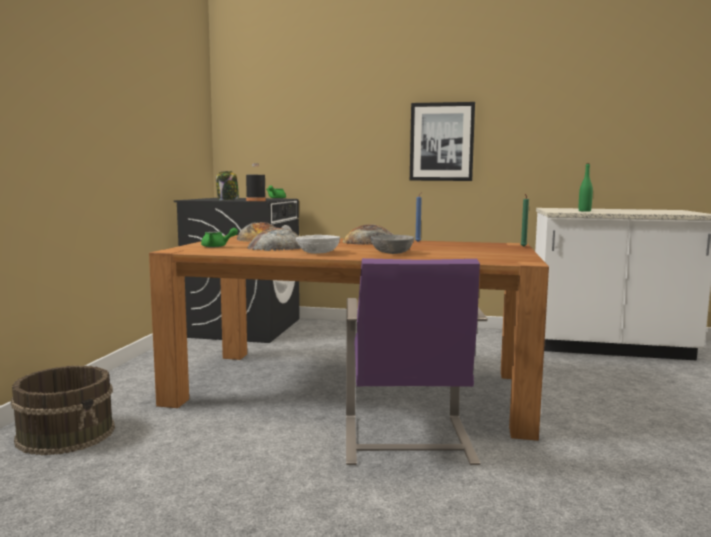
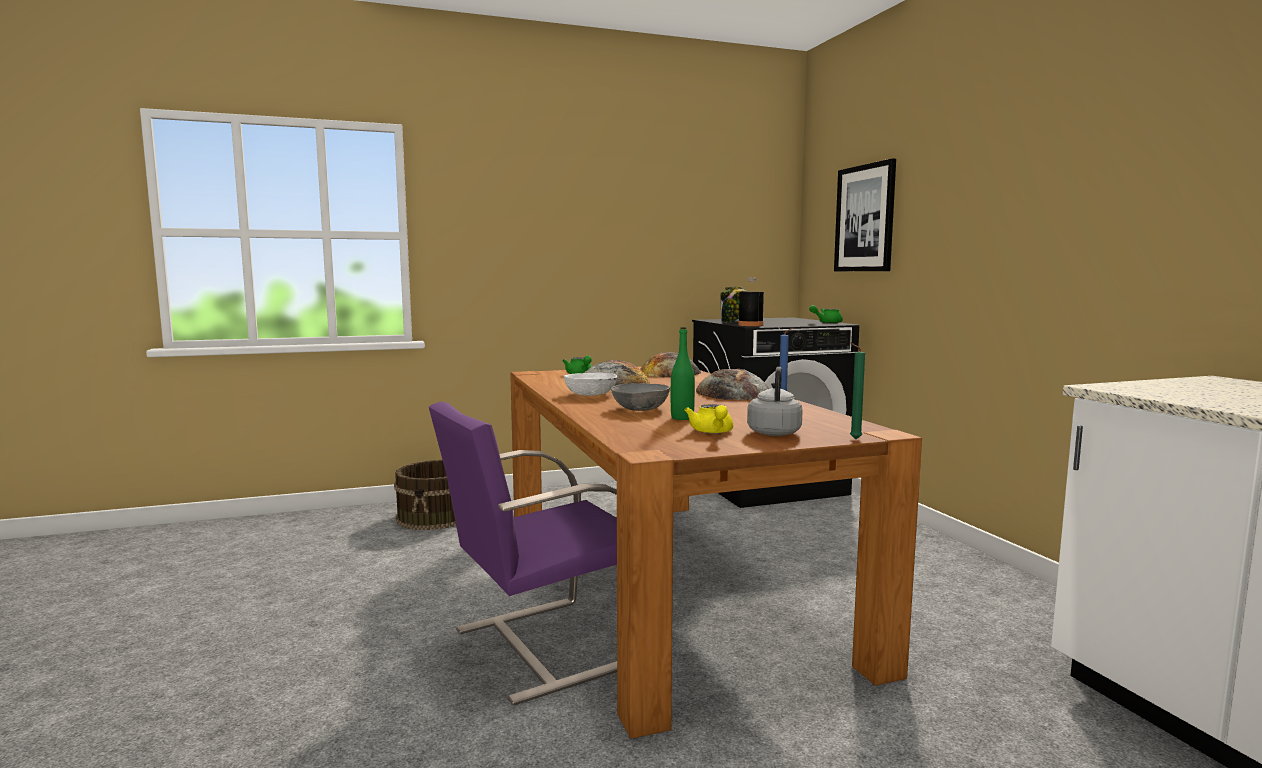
camera: 60 degrees right, 0 degrees up
(441, 142) = (1044, 234): picture -> picture (865, 218)
(483, 253) = (712, 432): none -> yellow teapot
(494, 250) = (774, 432): none -> grey kettle
(584, 211) = (1198, 394): green bottle -> green bottle (682, 418)

